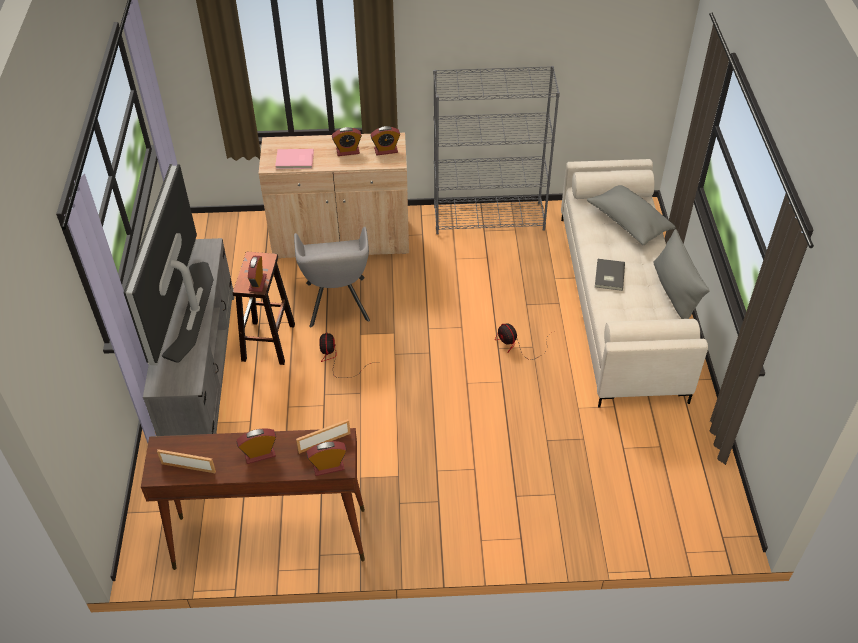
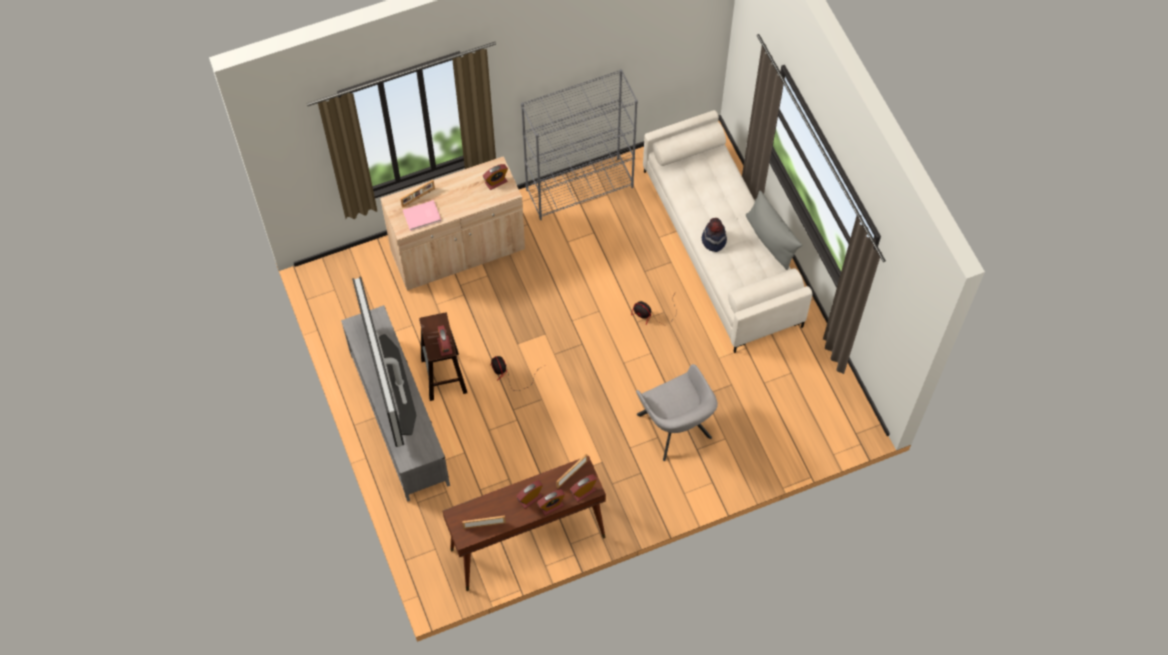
camera: 20 degrees left, 15 degrees up
(300, 145) = (418, 198): none -> picture frame
(337, 304) = (485, 320): grey armchair -> grey armchair (676, 429)
(348, 151) = (463, 192): alarm clock -> alarm clock (551, 506)
(608, 276) = (713, 240): grey book -> hat
(628, 222) = (713, 178): grey pillow -> none

